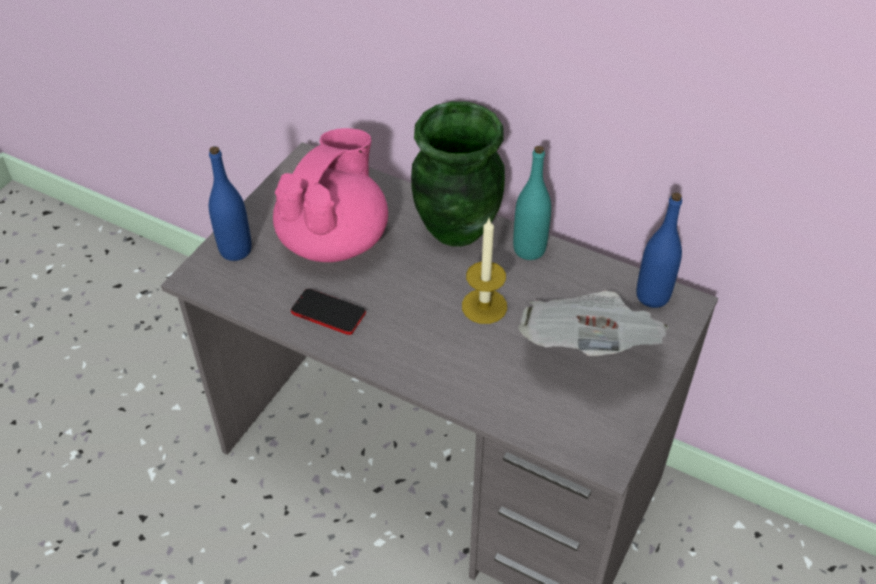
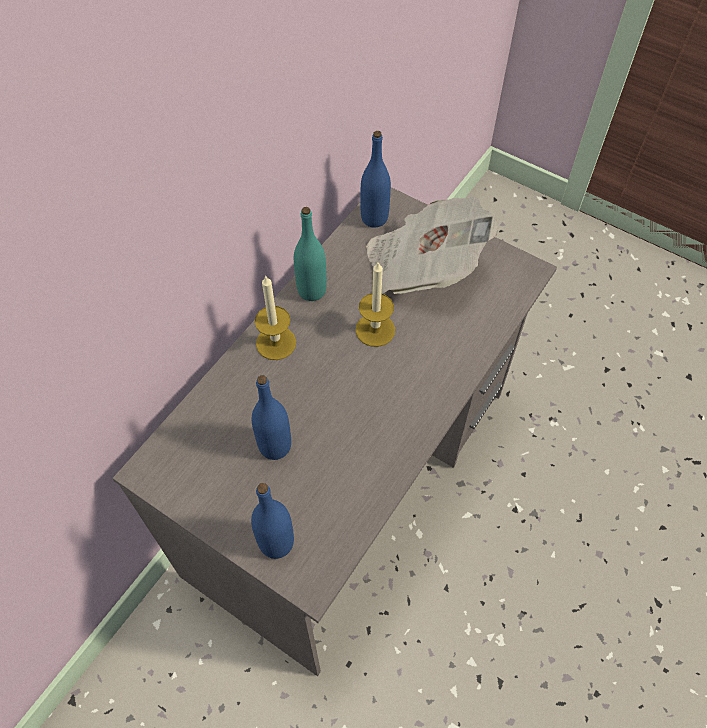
camera: 85 degrees left, 10 degrees up
(328, 312) = (372, 453): phone -> none
(334, 239) = (275, 446): pink teapot -> blue bottle
(455, 228) = (276, 343): green vase -> candle

